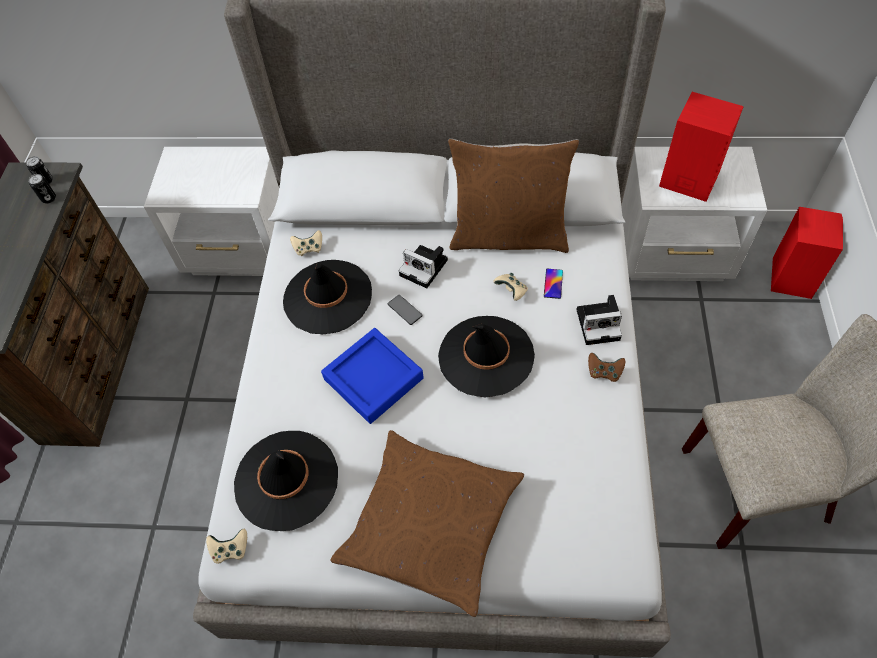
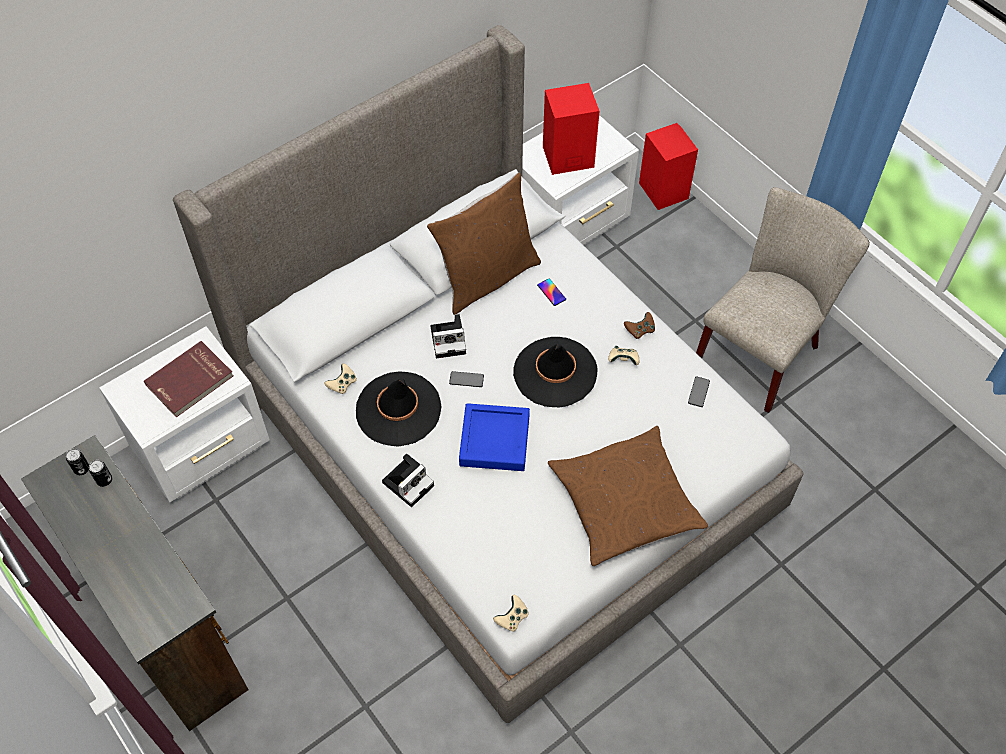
camera: 45 degrees left, 0 degrees up
(221, 179) = (190, 381): none -> red book
(286, 480) = (505, 547): black hat -> none
(511, 291) = (528, 316): beige game controller -> beige game controller (623, 360)
(599, 324) = (608, 300): camera -> camera (409, 482)
(607, 472) = (698, 392): none -> phone

